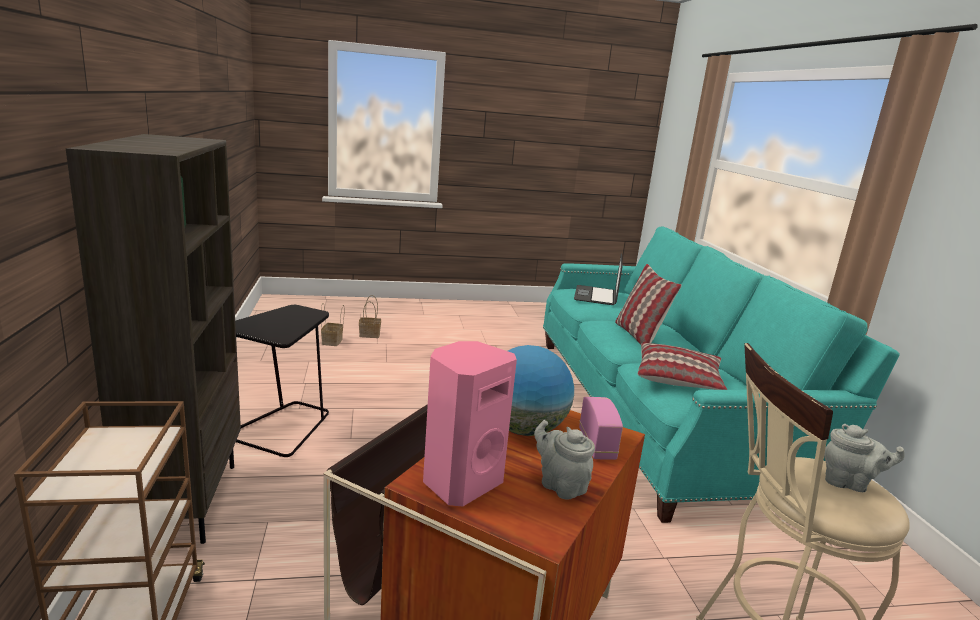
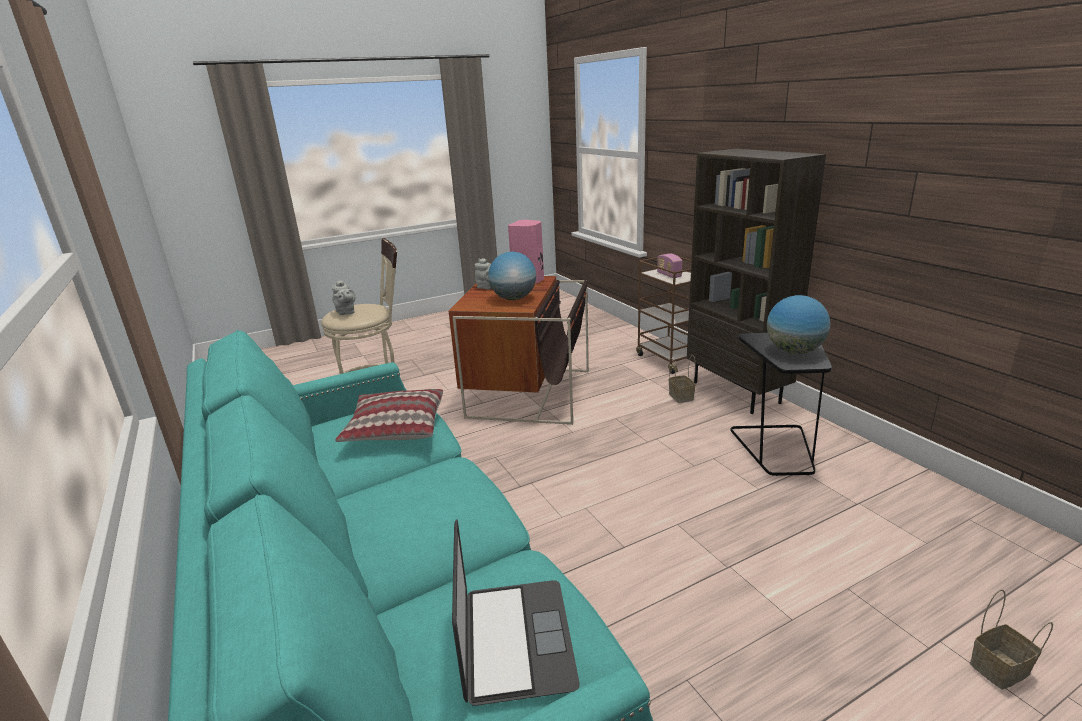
camera: 165 degrees right, 5 degrees up
(285, 318) = (794, 351): none -> globe
(332, 342) = (994, 607): basket -> basket (680, 396)
(597, 445) = (474, 301): radio -> radio (669, 275)
(638, 336) = (428, 495): pillow -> none
(849, 483) = (346, 312): grey teapot -> grey teapot turned 120 degrees counterclockwise

